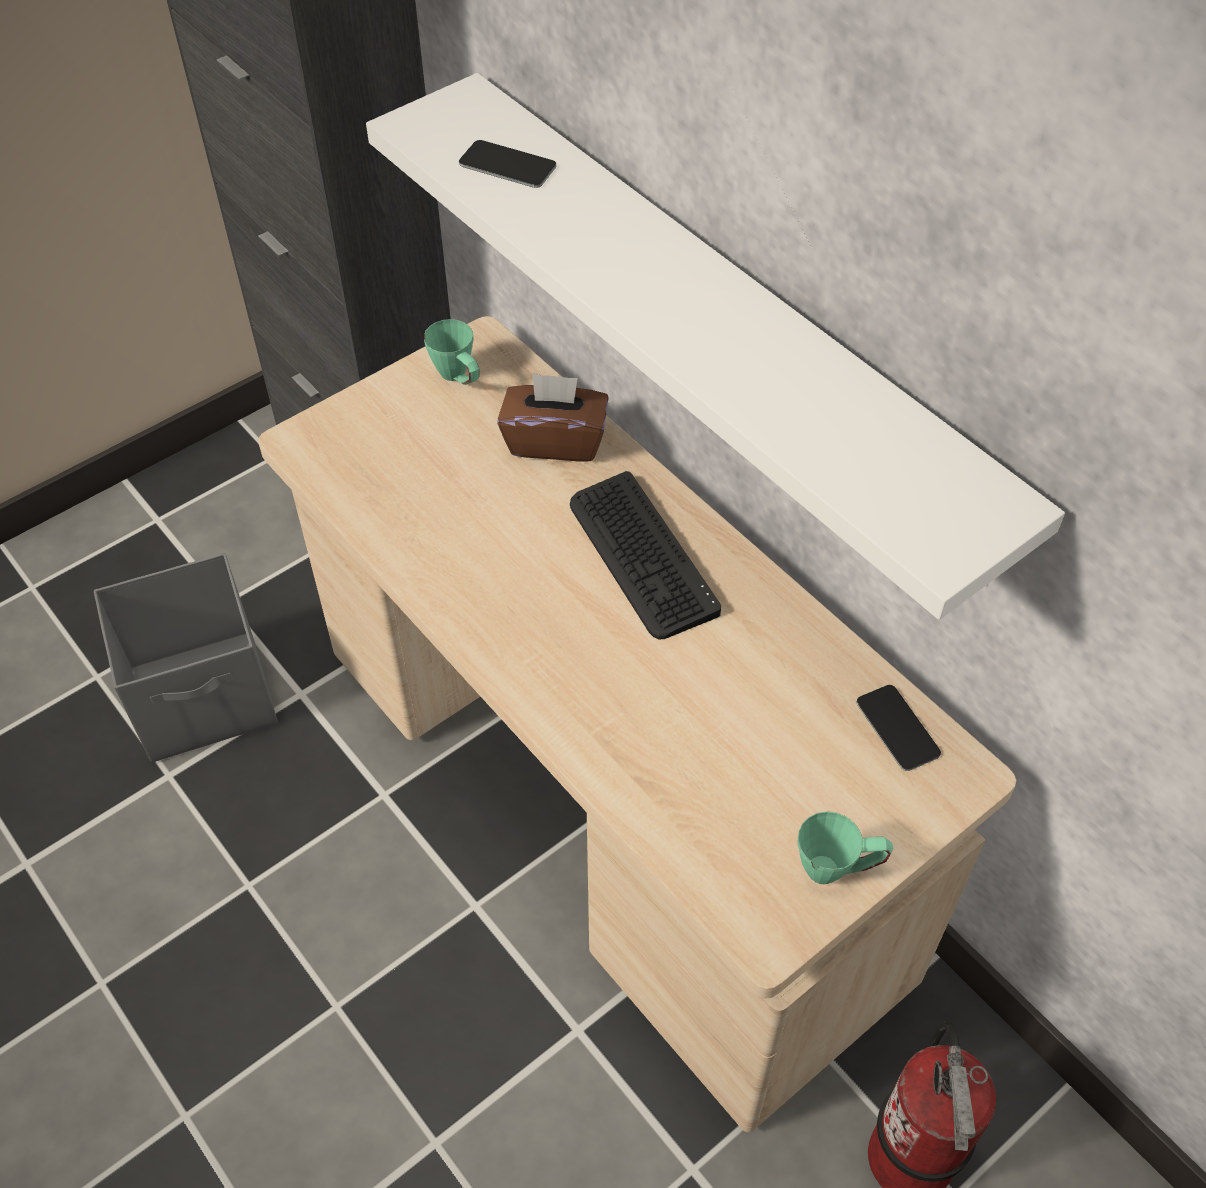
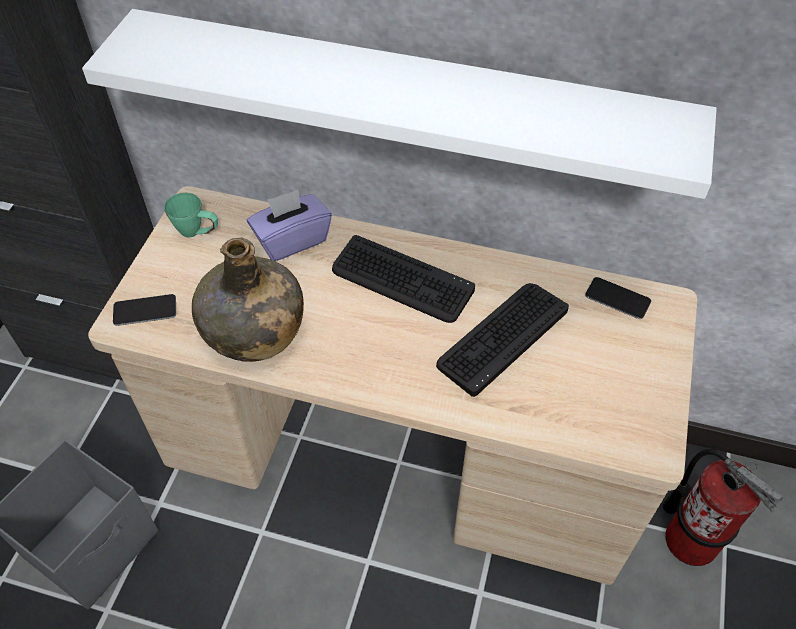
camera: 35 degrees left, 0 degrees up
(426, 523) = (253, 331): none -> green bottle
(507, 165) = (211, 55): phone -> phone (145, 310)
(555, 441) = (291, 240): brown tissue box -> purple tissue box
(702, 690) = (502, 337): none -> keyboard
(837, 870) = (656, 392): green mug -> none

